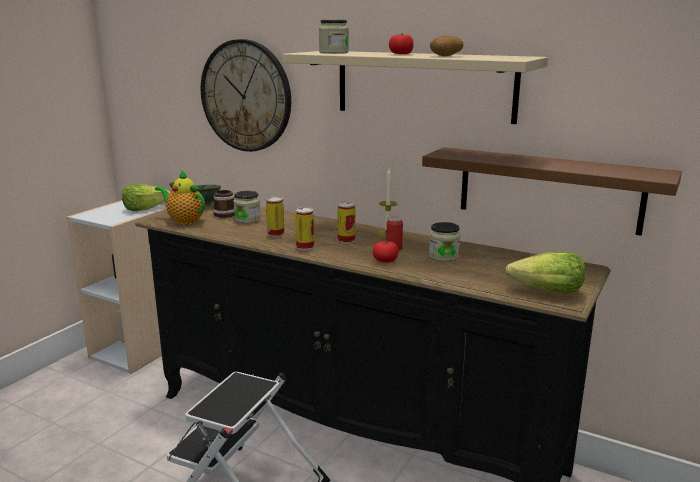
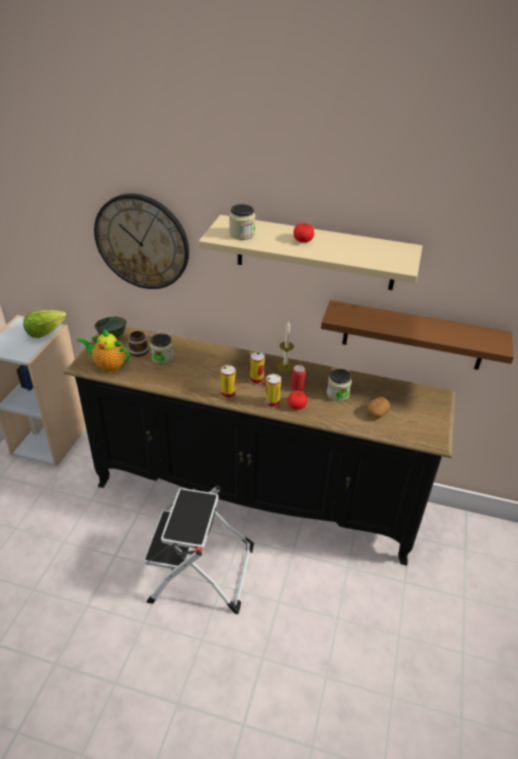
camera: 15 degrees left, 20 degrees up
(275, 234) = (196, 377): can -> can (272, 402)
(446, 56) = (345, 250): potato -> potato (377, 412)
(547, 292) = (421, 430): lettuce -> none

